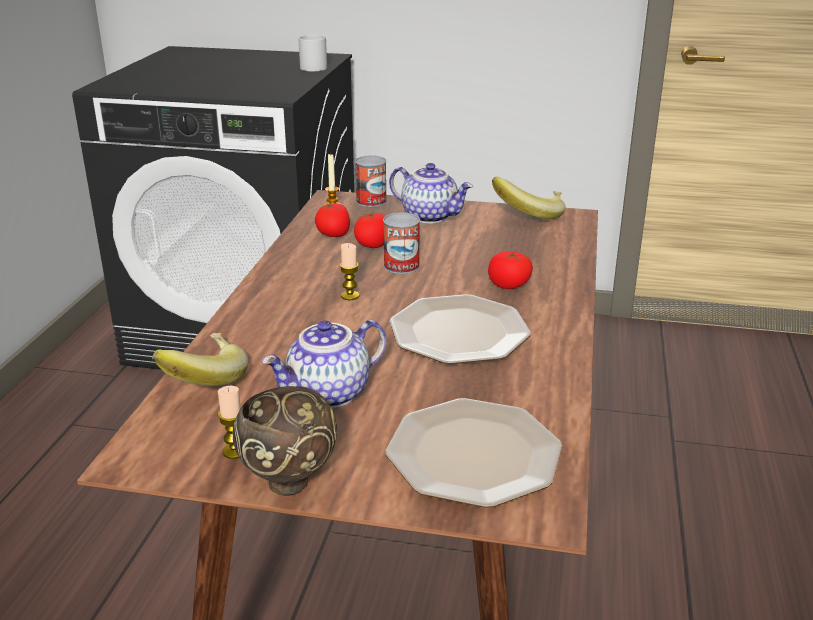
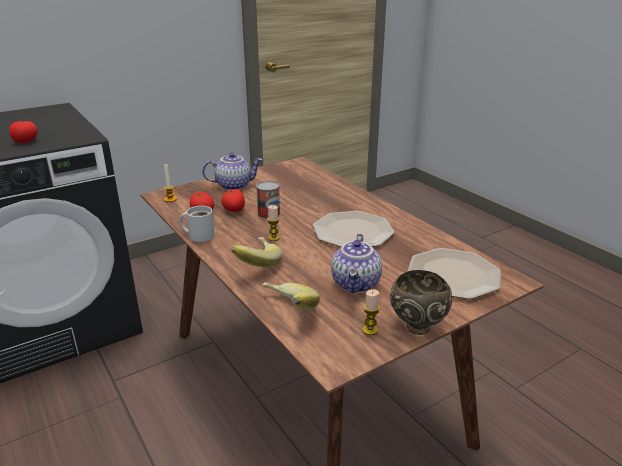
camera: 45 degrees left, 0 degrees up
(313, 67) = (64, 115): white mug -> white mug (199, 235)
(371, 201) = (186, 189): can -> none
(509, 285) = (333, 203): tomato -> tomato (26, 141)
(529, 214) = (278, 168): banana -> banana (255, 264)

